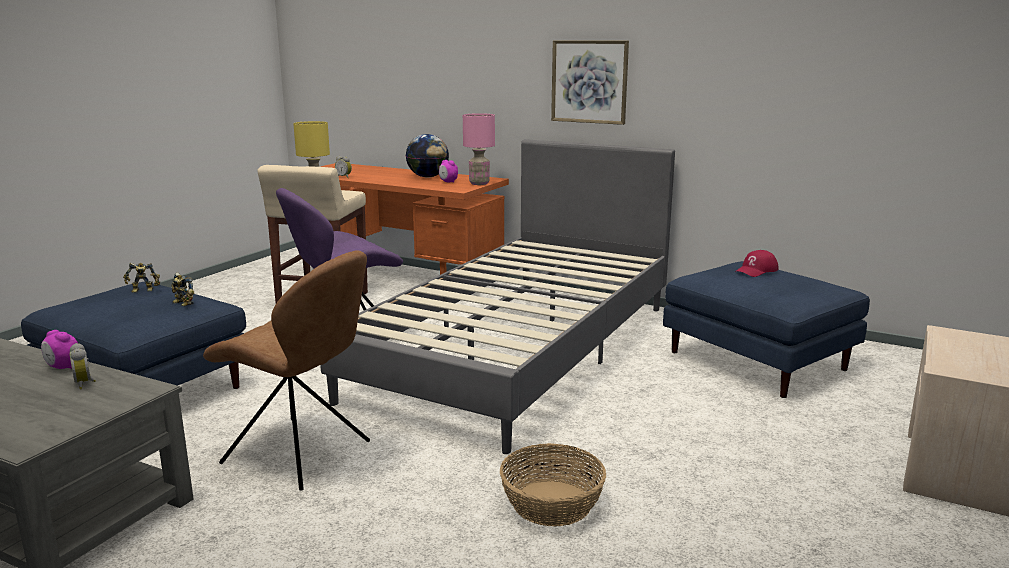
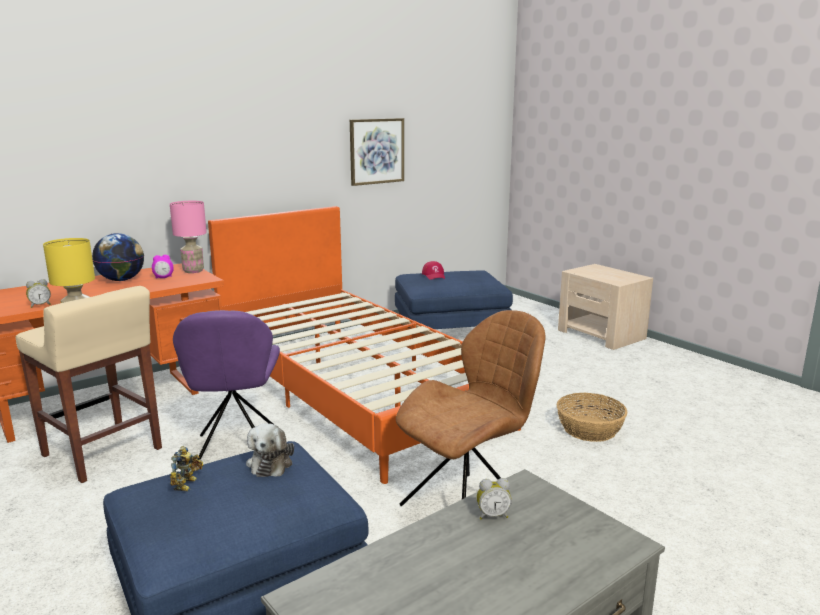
camera: 65 degrees left, 0 degrees up
(63, 367) = (436, 530): alarm clock -> none
(182, 304) = (270, 462): toy robot -> plush toy
(520, 349) = (355, 389): grey bed -> orange bed
(589, 82) = (259, 160): picture -> picture (376, 151)

